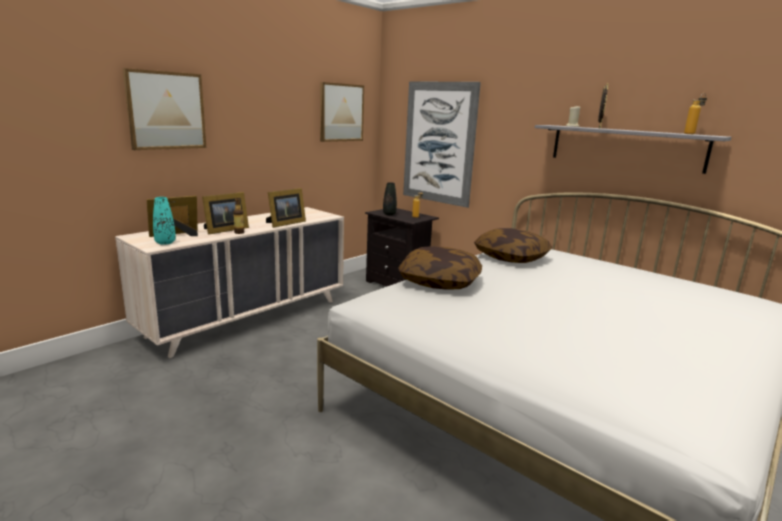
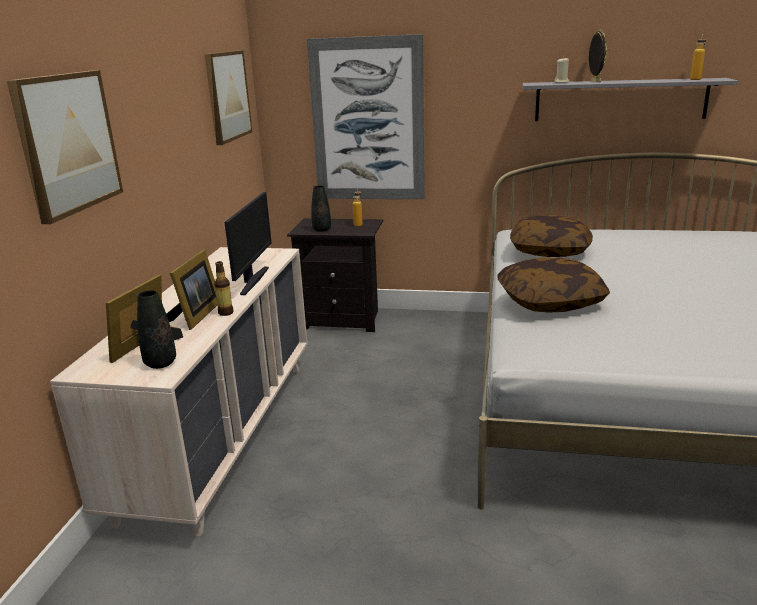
camera: 30 degrees left, 5 degrees up
(165, 242) = (160, 363): turquoise vase -> black vase
(285, 223) = (252, 280): picture frame -> monitor

